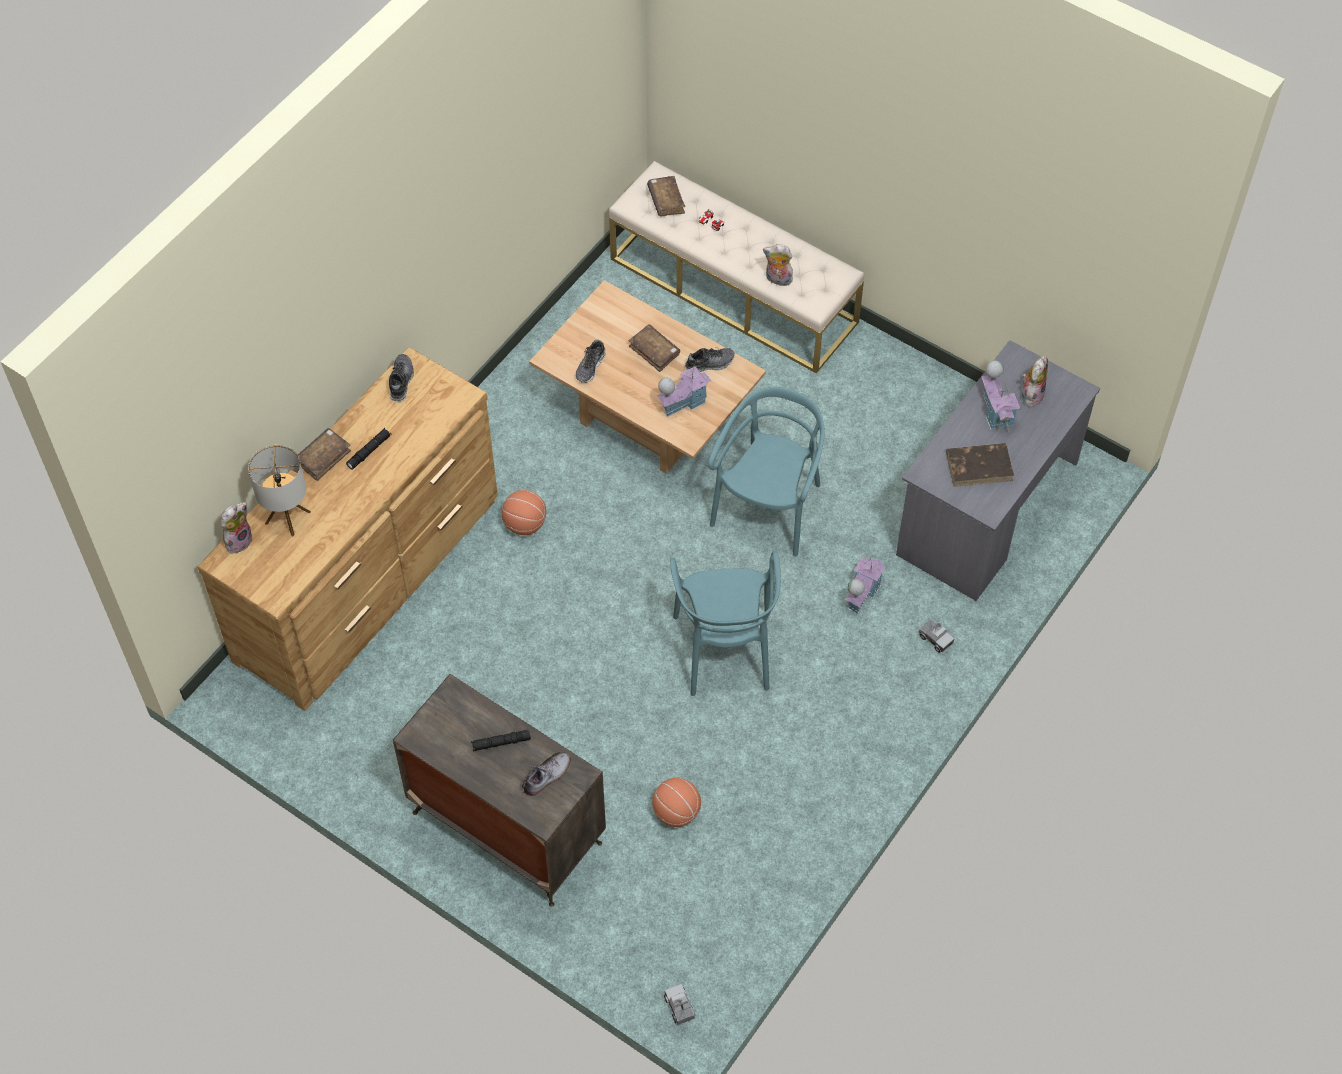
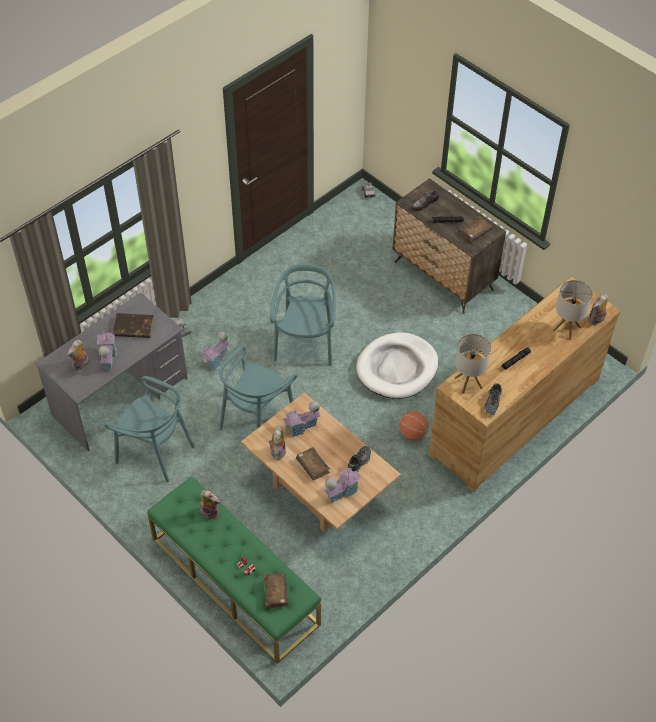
camera: 170 degrees left, 5 degrees down
(323, 458) = (545, 361): brown book -> brown book (475, 232)
(439, 405) = (468, 382): none -> table lamp
(564, 629) = (397, 368): none -> white dog bed
(606, 324) = (341, 492): none -> toy house
(676, 812) = (351, 269): basketball -> none
(709, 364) = (277, 451): shoe -> plush toy
(734, 290) = (234, 581): beige bench -> green bench
(901, 436) = (155, 452): none -> turquoise chair

